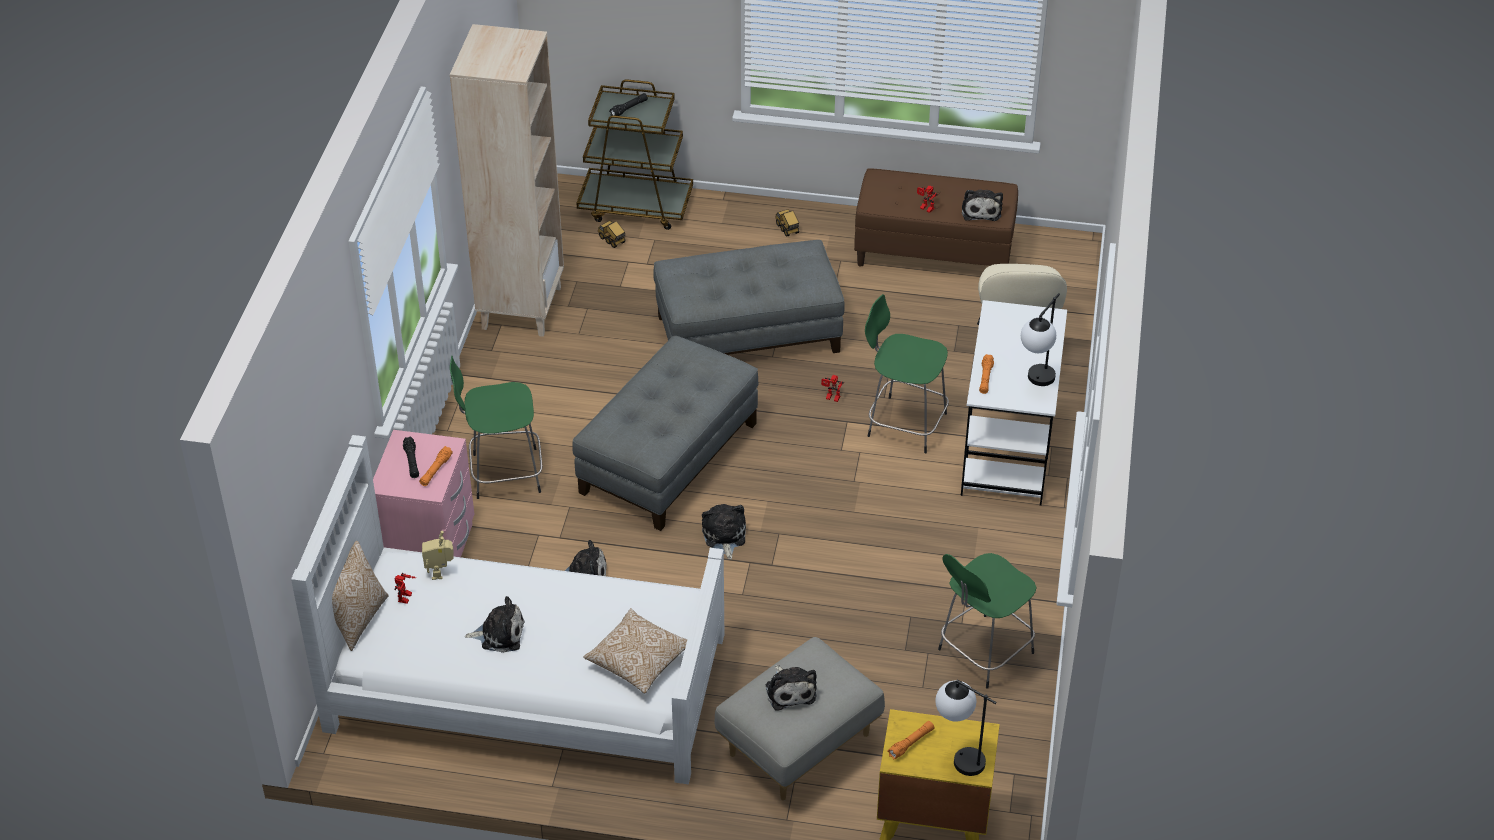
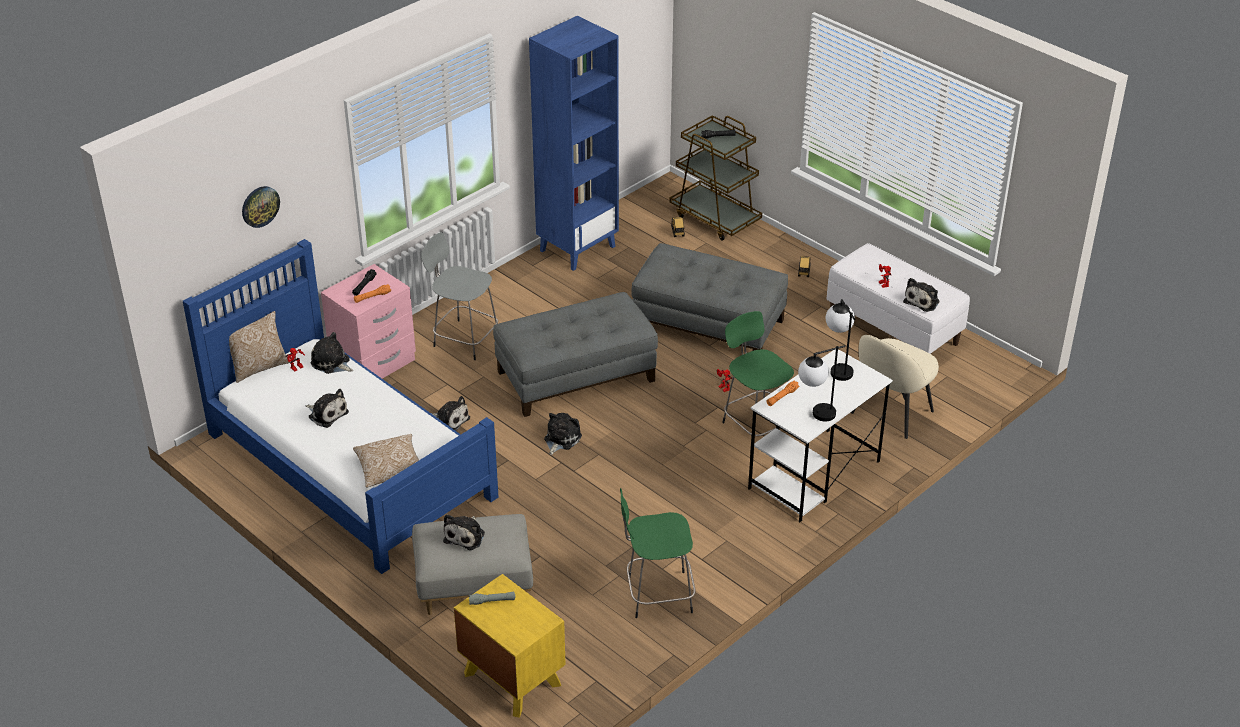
camera: 35 degrees right, 5 degrees down
(317, 417) = (260, 206): none -> wall clock
(440, 572) = (332, 363): toy robot -> plush toy
(503, 473) = (464, 339): green stool -> grey stool
(521, 307) = (577, 248): beige bookcase -> blue bookcase
(525, 682) = (349, 464): white bed -> blue bed
(911, 743) = (492, 601): orange flashlight -> grey flashlight
(934, 253) = (894, 329): brown bench -> white bench
(958, 756) = (513, 625): table lamp -> table lamp (837, 367)

